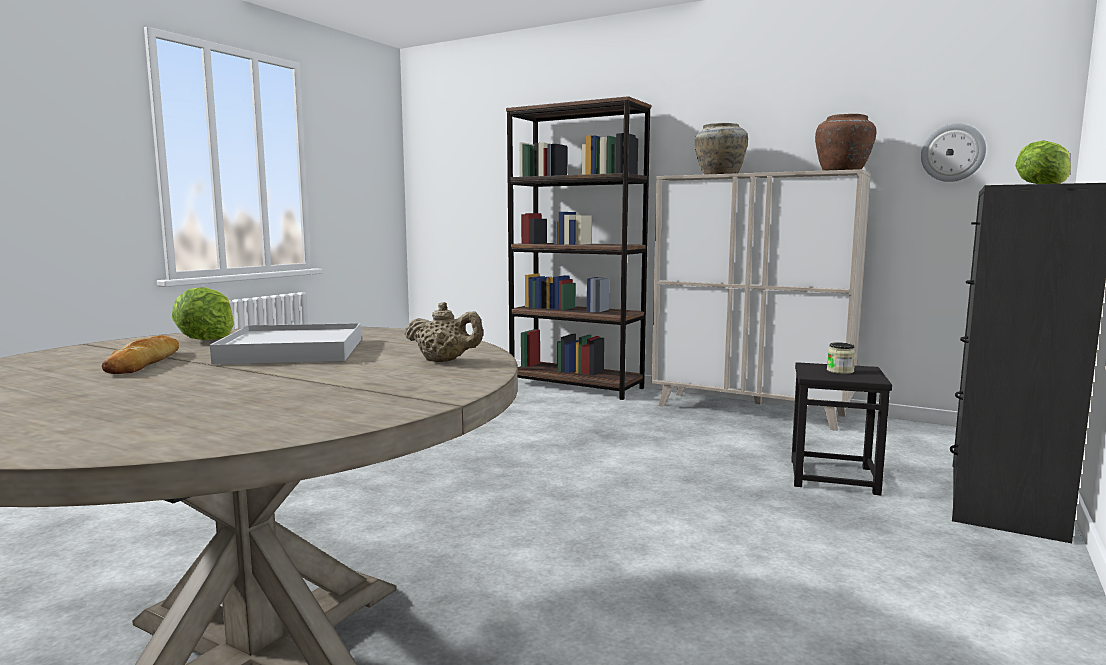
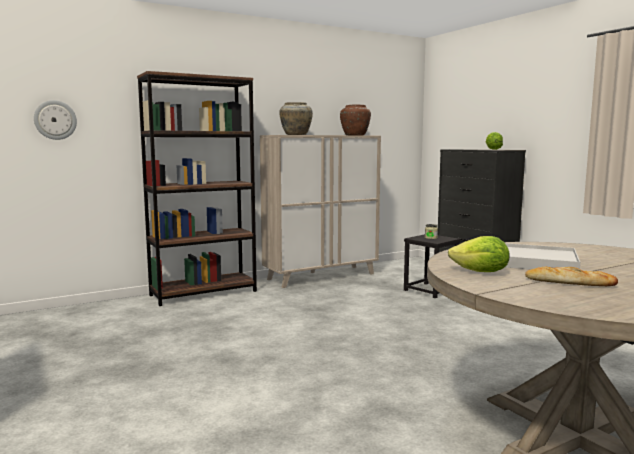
camera: 60 degrees left, 0 degrees up
(445, 361) = (578, 249): beige teapot -> none
(952, 153) = (385, 127): wall clock -> wall clock (55, 120)

